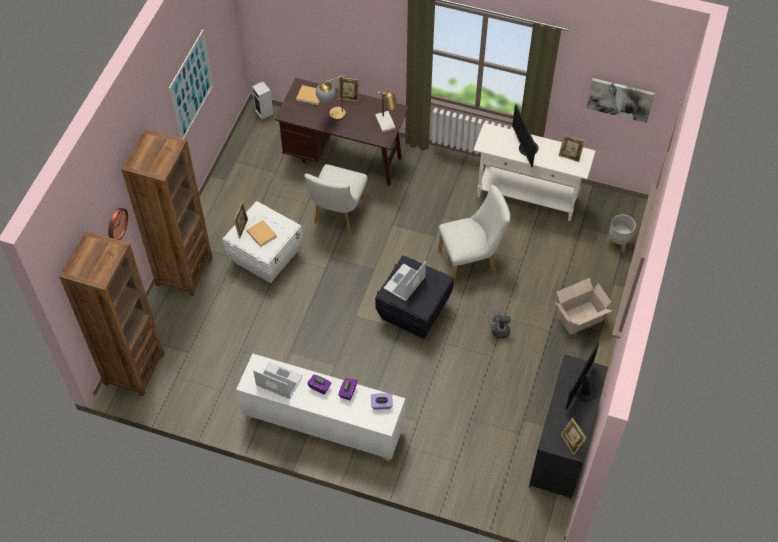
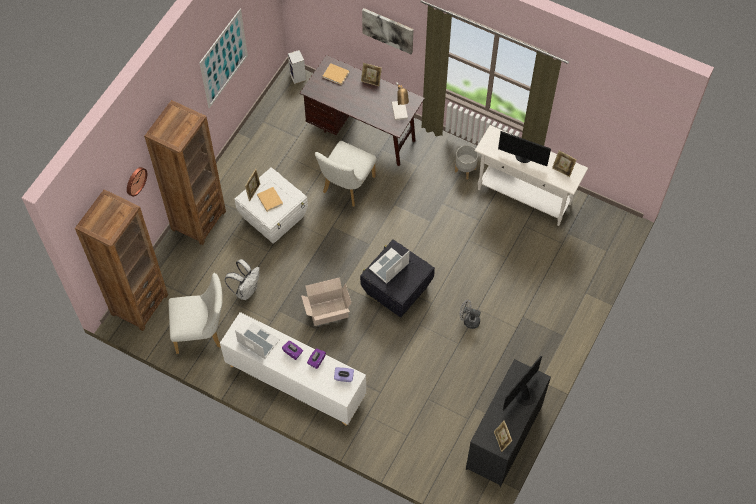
camera: 10 degrees right, 5 degrees up
(250, 335) = (246, 290): none -> white backpack
(331, 116) = (351, 98): table lamp -> none
(471, 259) = (459, 249): white chair -> white chair (202, 332)
(526, 149) = (523, 157): monitor -> monitor turned 60 degrees counterclockwise
(578, 318) = (546, 320): cardboard box -> cardboard box (327, 311)
(618, 243) = (599, 254): grey planter -> grey planter (465, 170)
(620, 99) = (614, 127): picture -> picture (388, 30)

